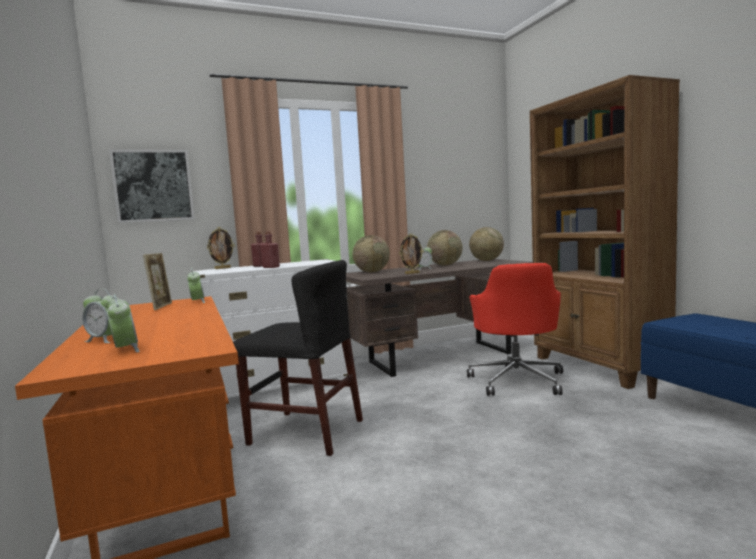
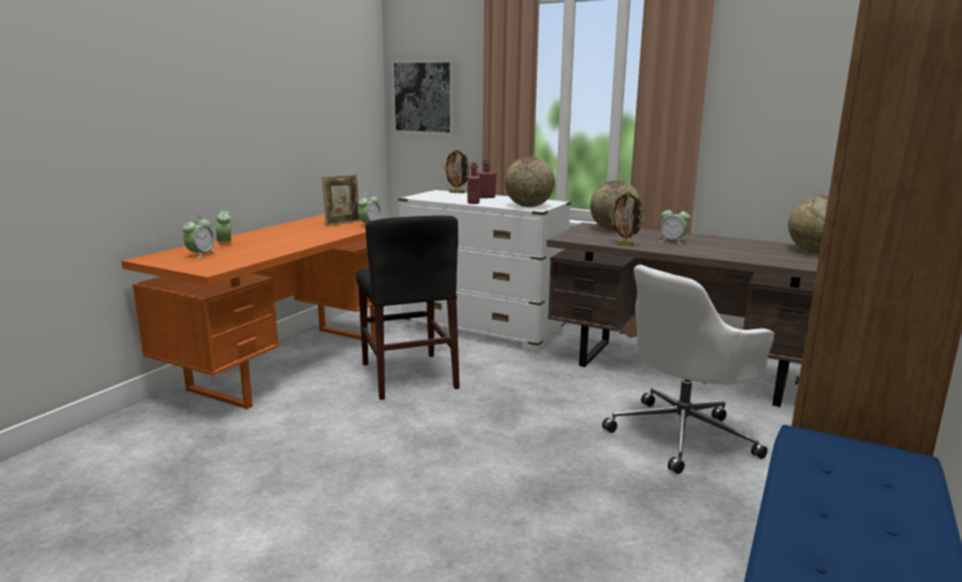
camera: 50 degrees right, 10 degrees up
(445, 265) = (727, 243): globe -> globe (529, 206)
(517, 380) = (683, 434): red office chair -> white office chair

